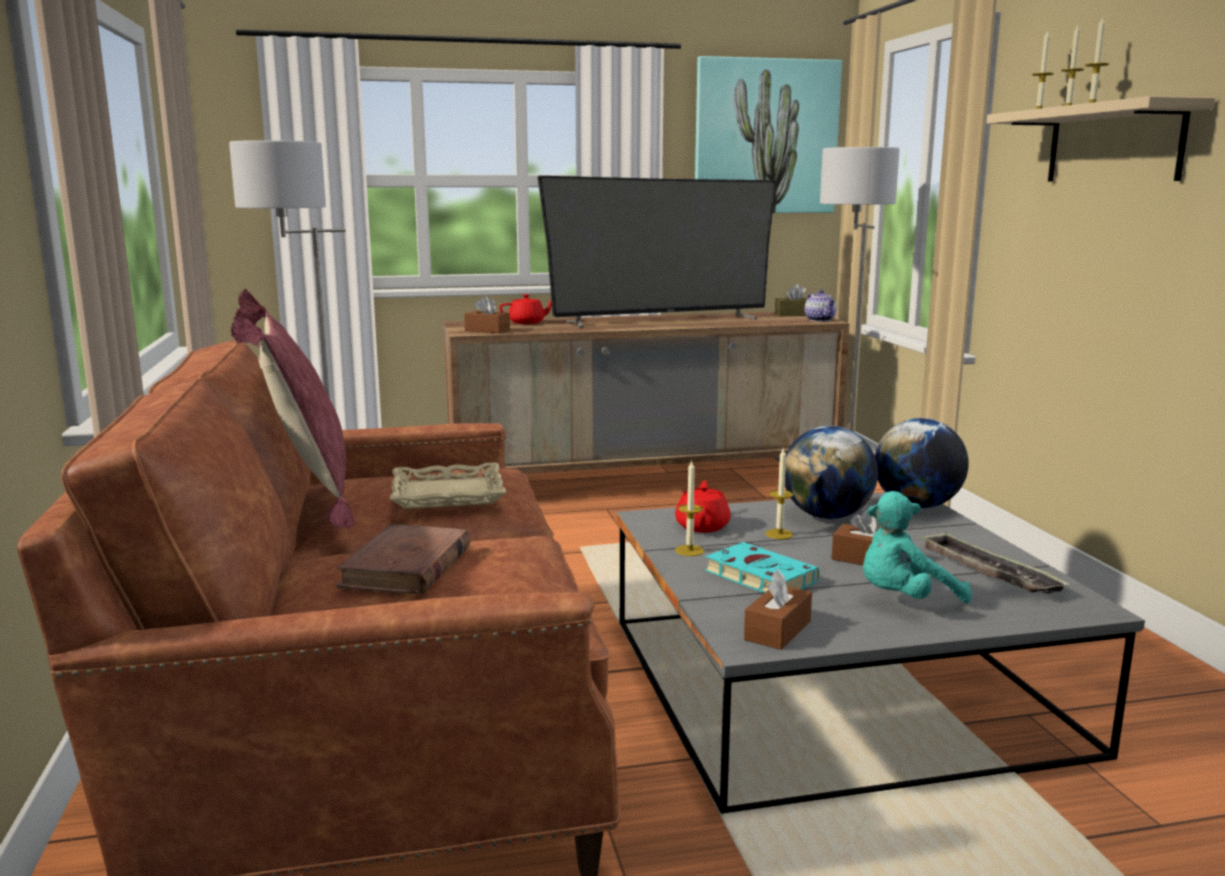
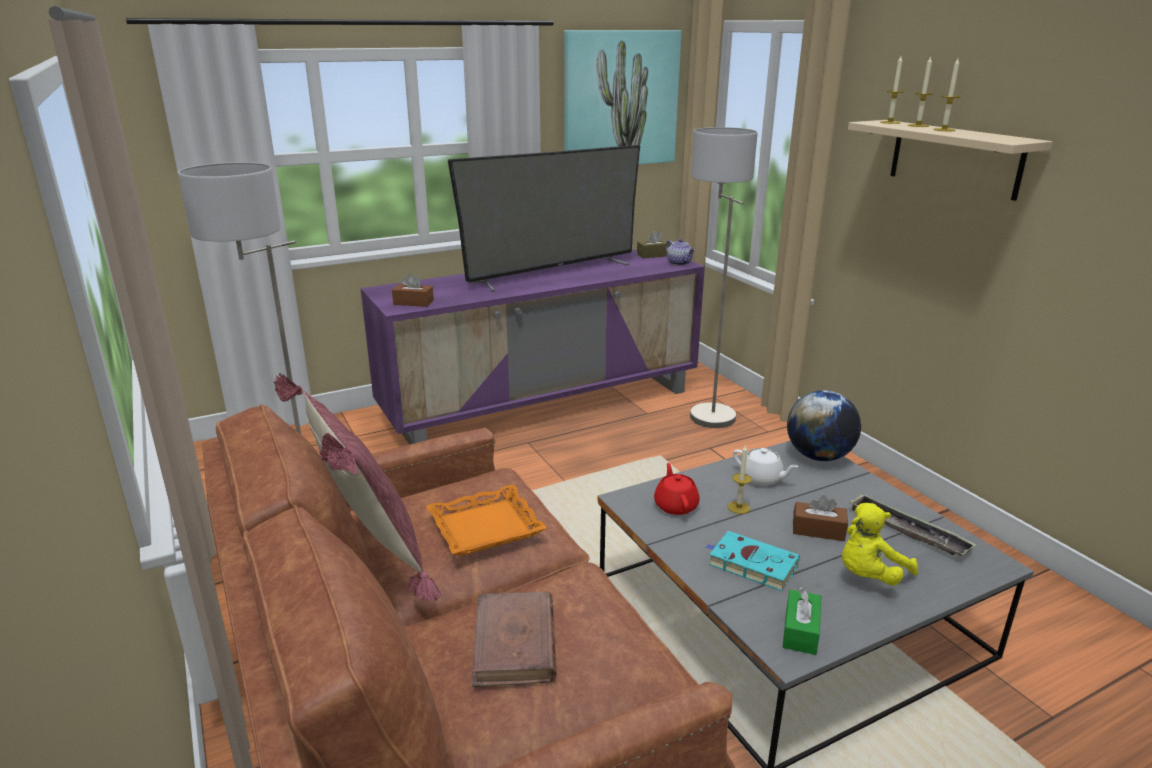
camera: 15 degrees left, 10 degrees up
(448, 494) = (485, 526): beige tray -> orange tray
(527, 322) = (440, 285): red teapot -> none
(644, 480) = (543, 403): brown tv stand -> purple tv stand
(689, 550) = (682, 539): candle -> none
(777, 630) = (800, 631): brown tissue box -> green tissue box
(827, 516) = (761, 478): globe -> white teapot
(904, 599) = (868, 576): turquoise plush toy -> yellow plush toy

